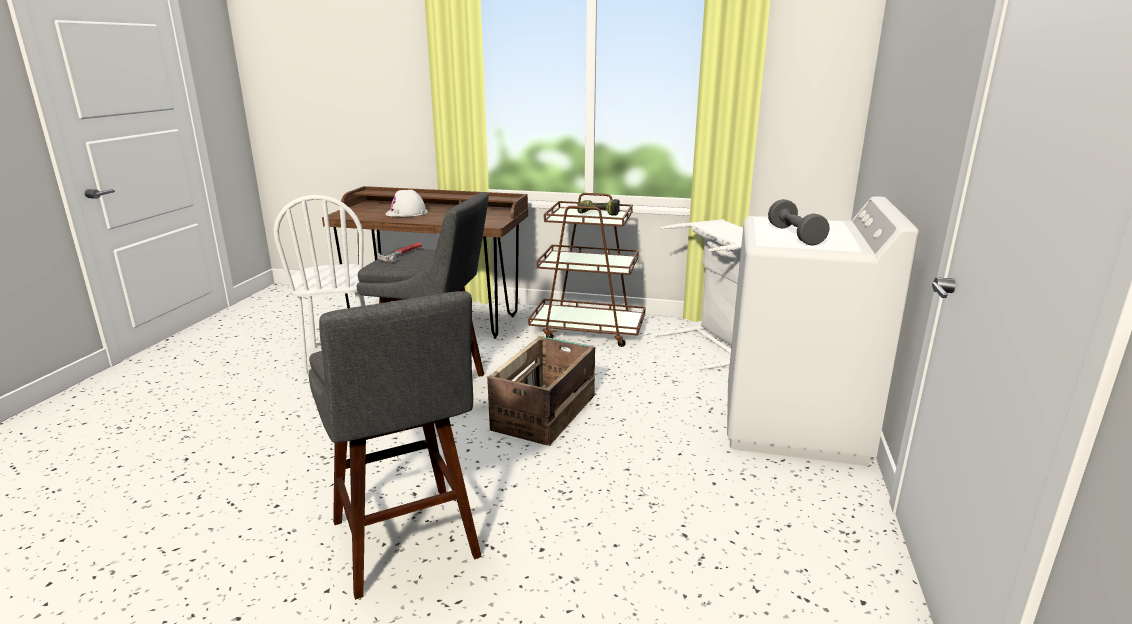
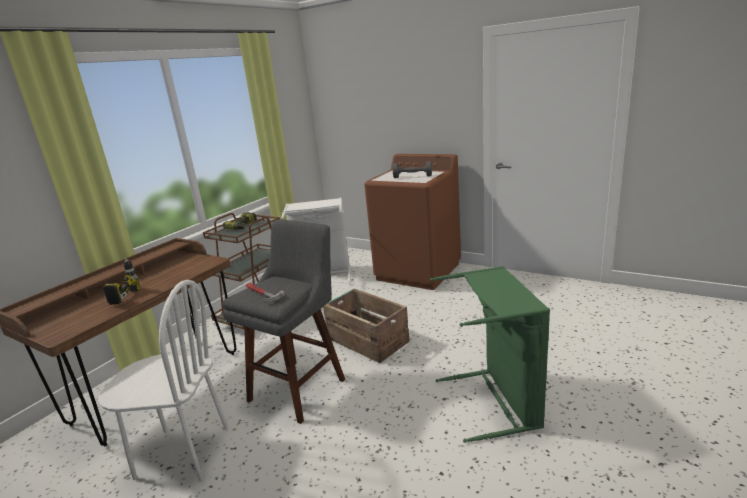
camera: 70 degrees left, 0 degrees up
(406, 213) = (114, 297): white hard hat -> power drill
(407, 544) = (497, 401): grey stool -> green laundry basket
(794, 424) = (418, 271): white washing machine -> brown washing machine

